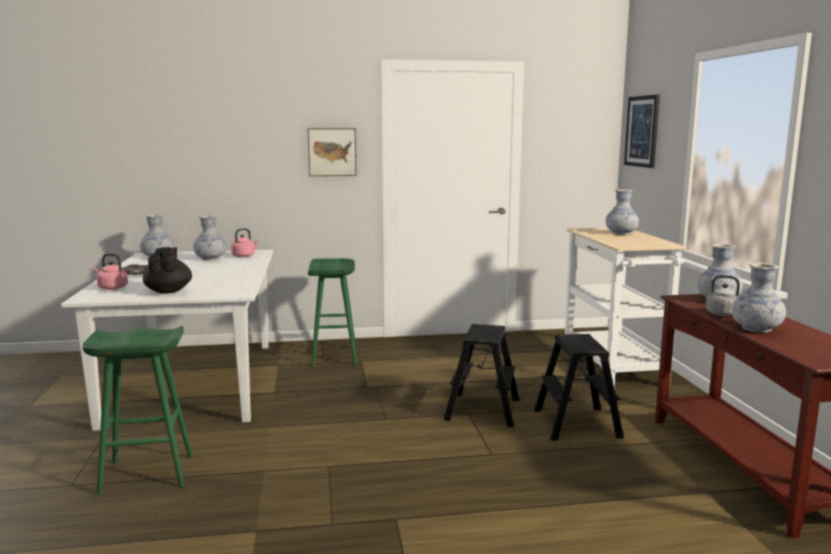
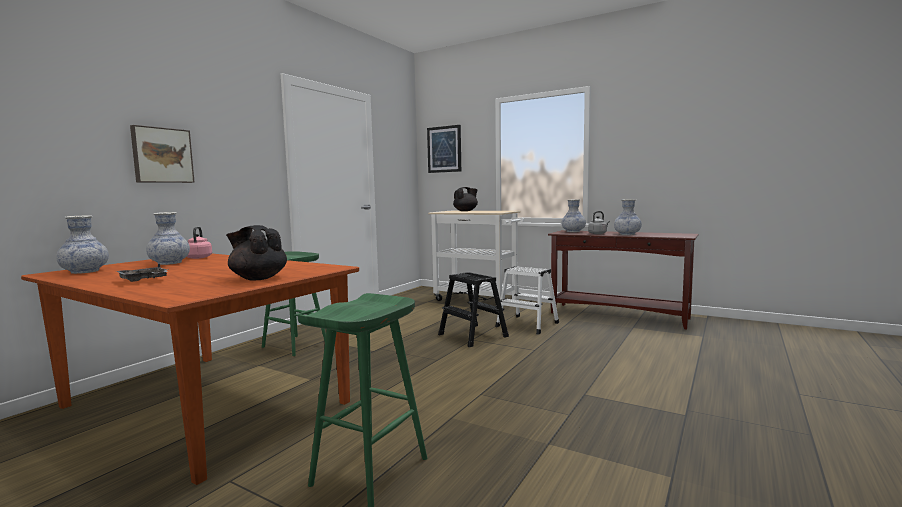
camera: 50 degrees left, 5 degrees down
(111, 288) = (169, 289): pink kettle -> none
(193, 382) = (203, 405): white dining table -> brown dining table
(332, 152) = (248, 153): picture -> picture (162, 155)
(576, 423) = (527, 324): black step ladder -> white step ladder
(621, 233) = (466, 211): vase -> black teapot

